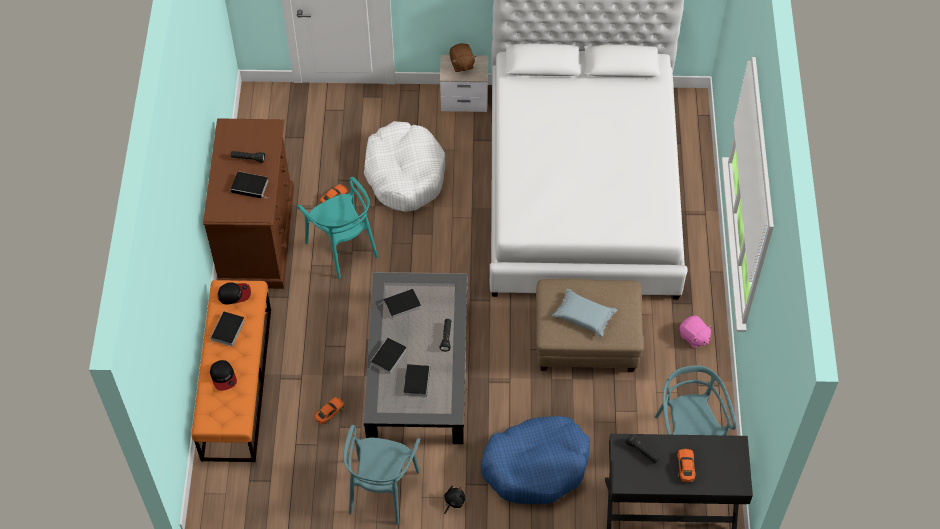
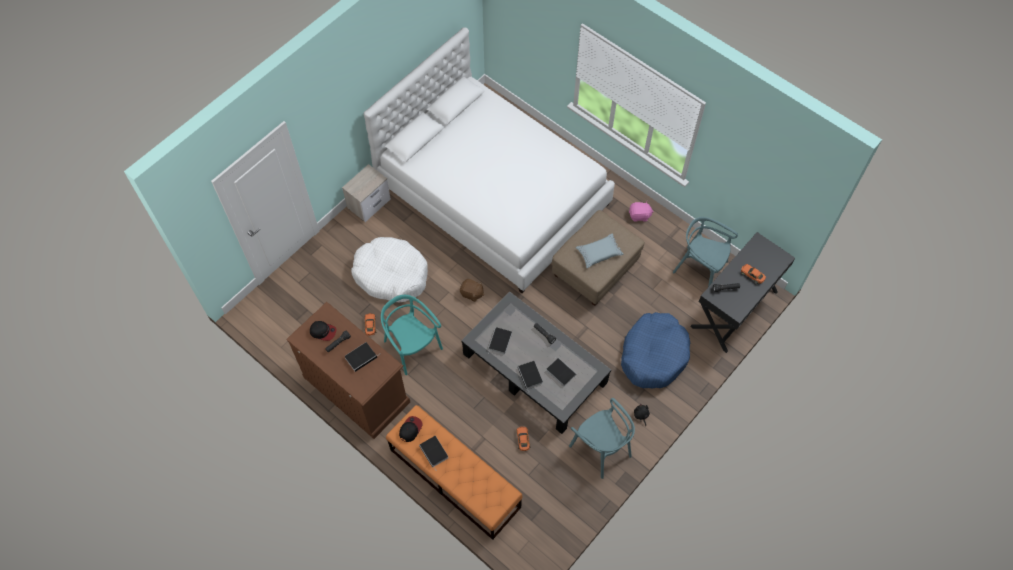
camera: 50 degrees left, 5 degrees up
(223, 377) = (466, 479): cap -> cap (323, 331)
(343, 247) = (412, 347): turquoise chair -> turquoise chair turned 135 degrees counterclockwise
(461, 64) = (360, 182): brown plush toy -> brown plush toy (472, 293)

